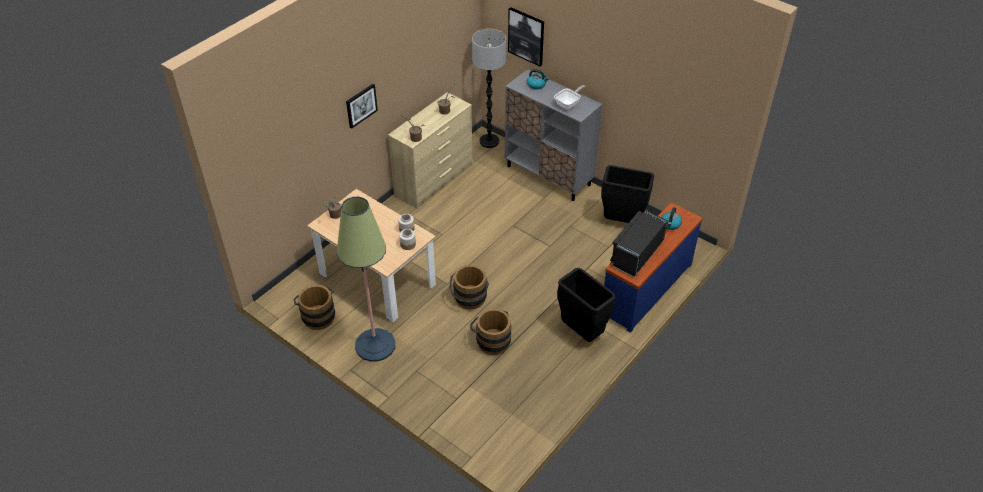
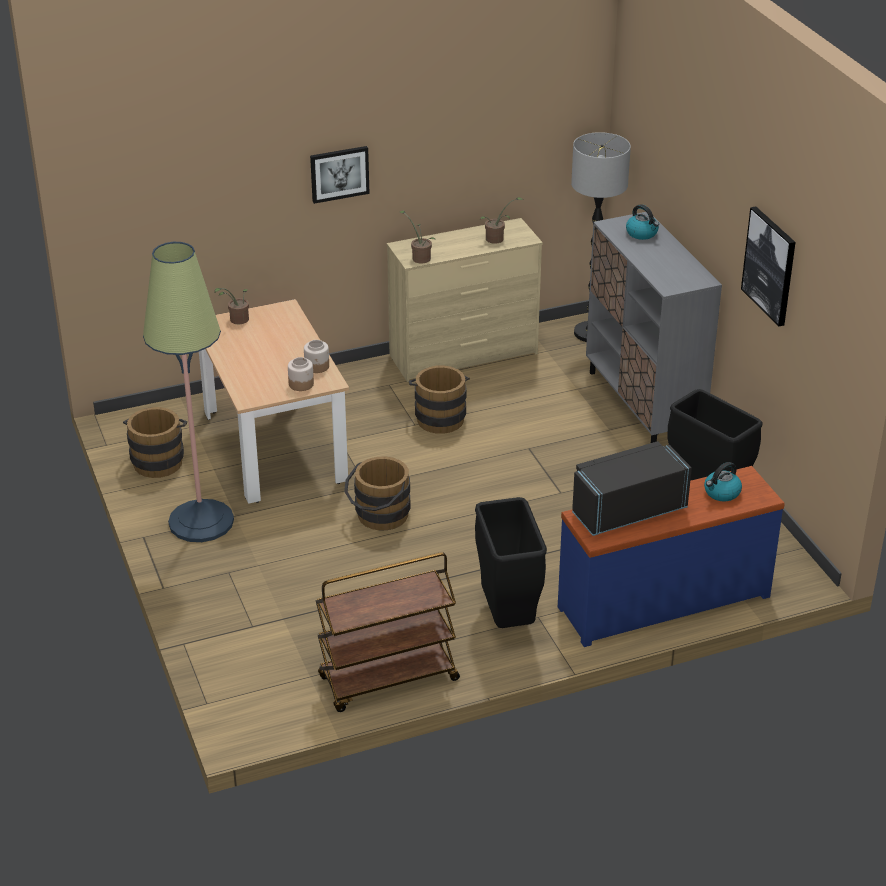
camera: 30 degrees right, 10 degrees down
(491, 340) = (364, 576): brown bucket -> brown bucket (439, 417)
(526, 36) = (652, 152): picture -> picture (770, 265)
(552, 397) = (388, 680): none -> brown cart
(568, 104) = (667, 270): frying pan -> none

